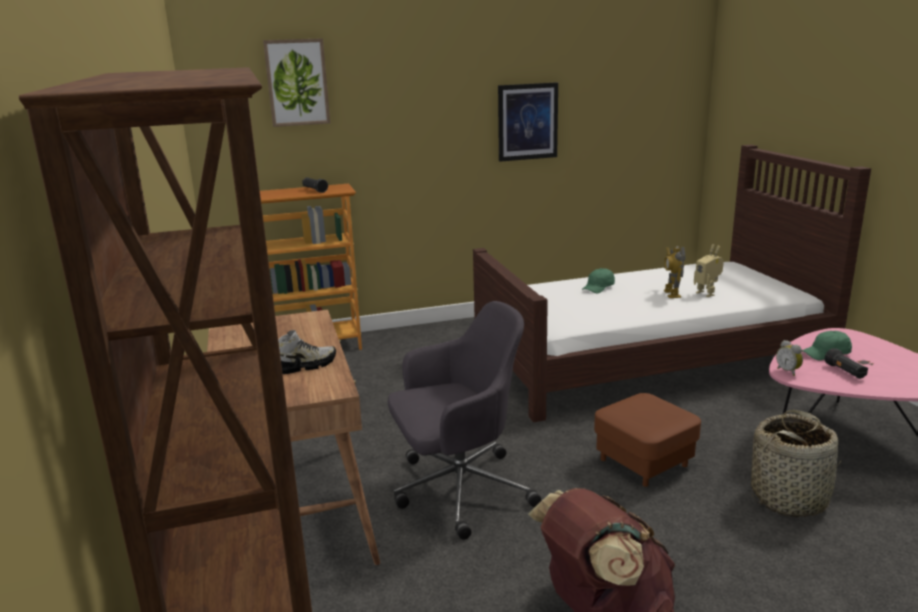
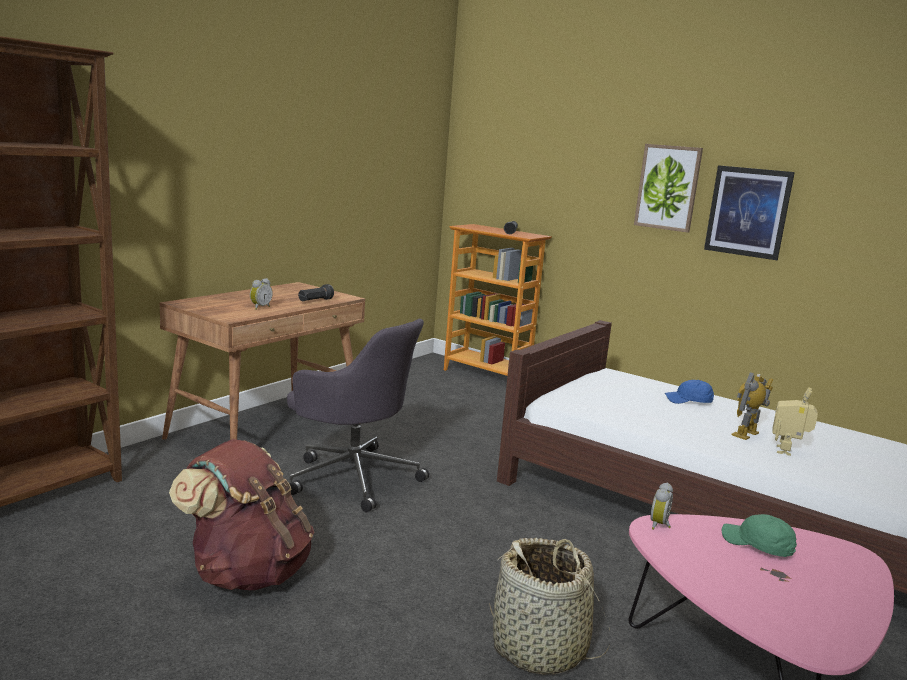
camera: 50 degrees right, 5 degrees down
(297, 82) = (529, 137): picture -> picture (668, 187)
(305, 366) = (260, 307): shoe -> alarm clock
(598, 288) = (689, 401): green cap -> blue cap
(644, 462) = (499, 548): brown ottoman -> none
(845, 372) = (720, 562): black flashlight -> black flashlight (315, 301)

